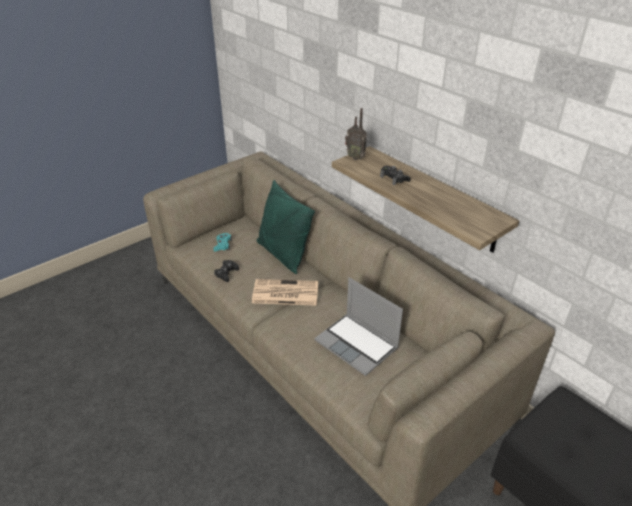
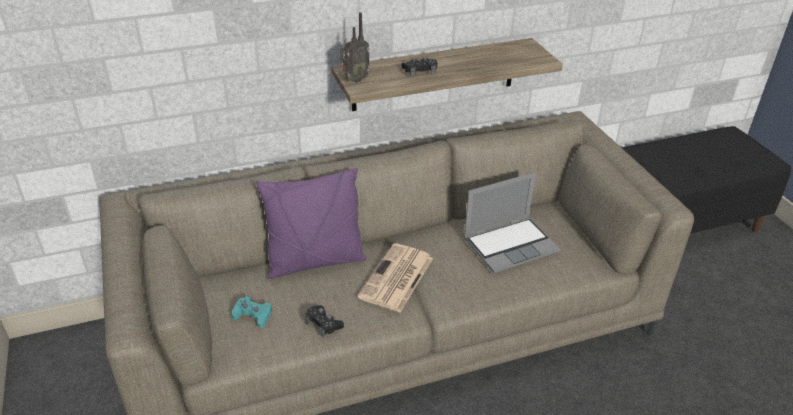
camera: 70 degrees left, 0 degrees up
(283, 254) = (315, 262): green pillow -> purple pillow

